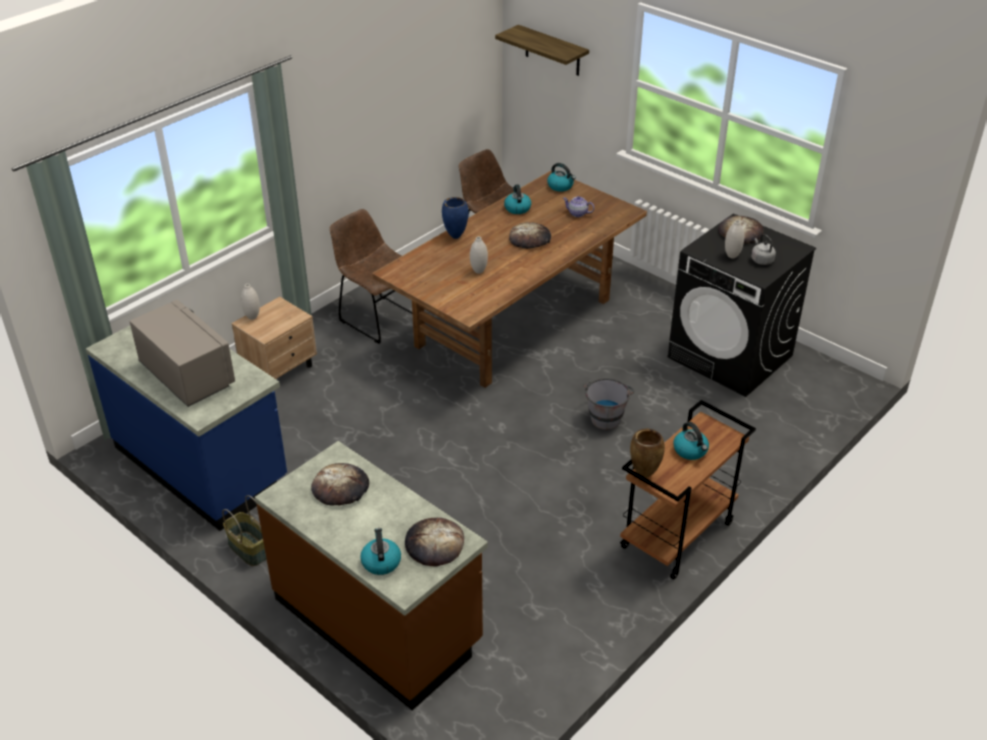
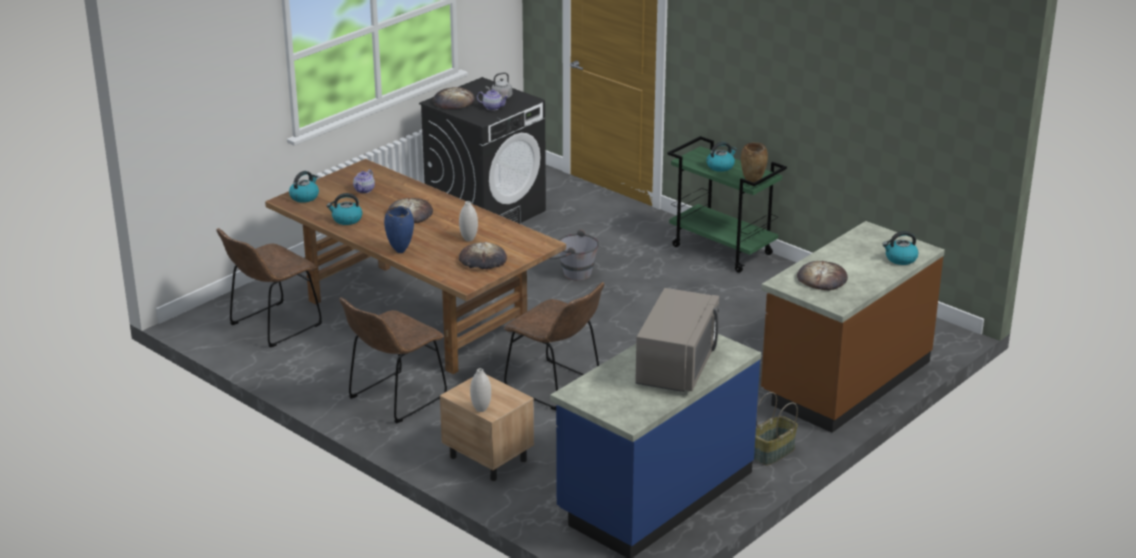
camera: 90 degrees left, 10 degrees down
(187, 375) = (676, 366): grey microwave -> grey microwave turned 150 degrees clockwise
(386, 406) = (556, 387): none -> brown chair
(434, 544) = (875, 239): bread -> bread (482, 260)
(552, 51) = (199, 90): shelf -> none
(677, 536) = (723, 250): brown cart -> green cart
(732, 256) = (493, 107): white vase -> teapot

